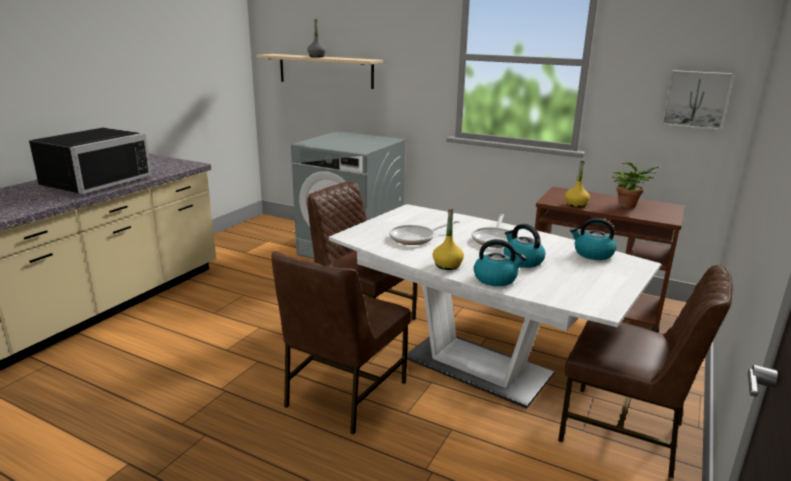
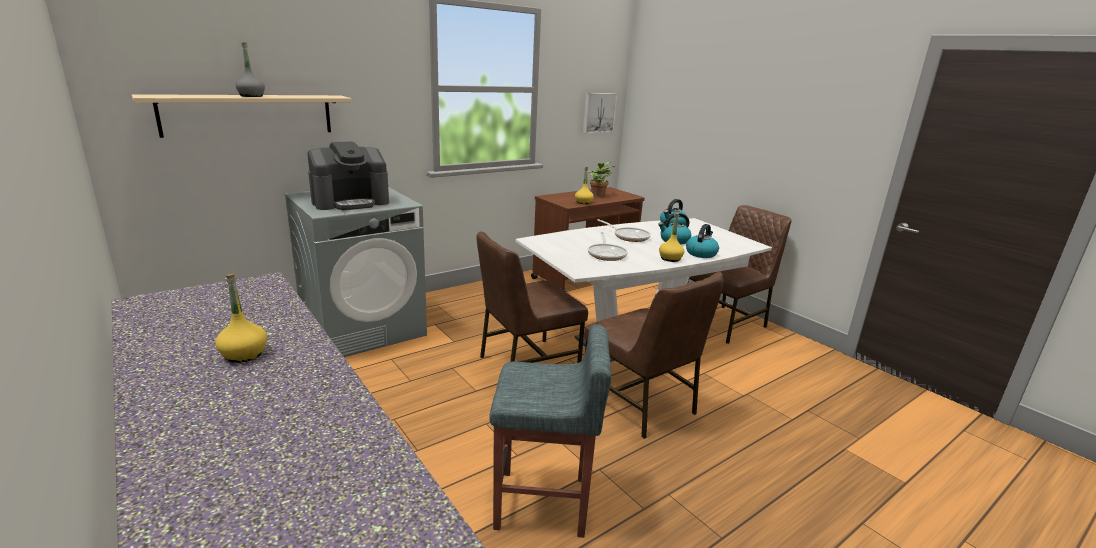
camera: 65 degrees left, 0 degrees up
(93, 181) = (243, 354): black microwave -> yellow bottle
(173, 374) = (543, 503): none -> grey stool
(341, 142) = (351, 202): none -> coffee machine

